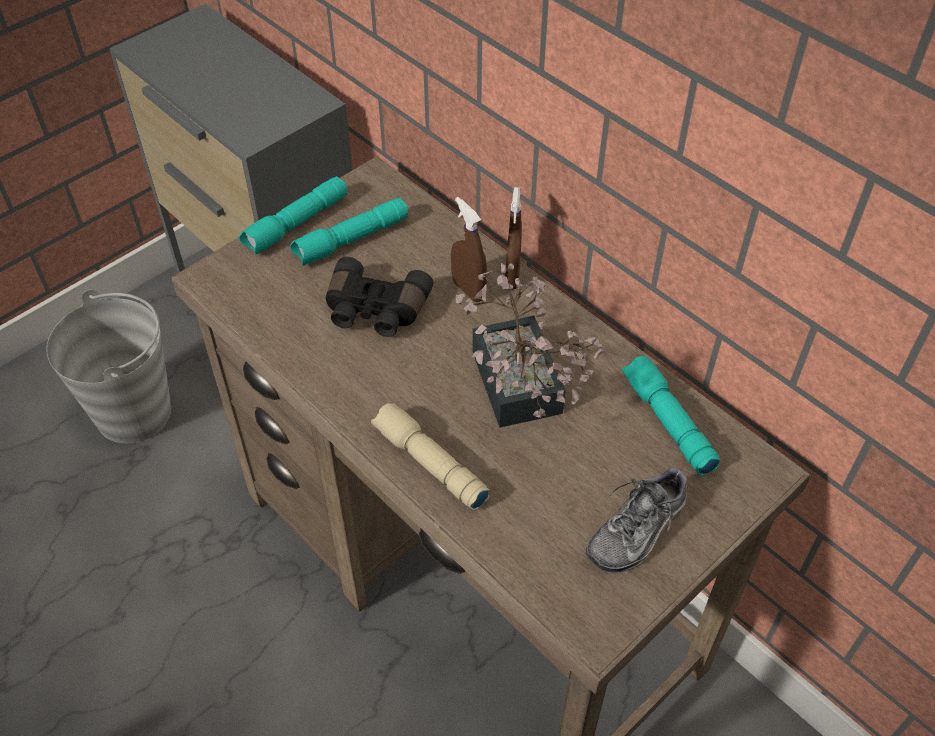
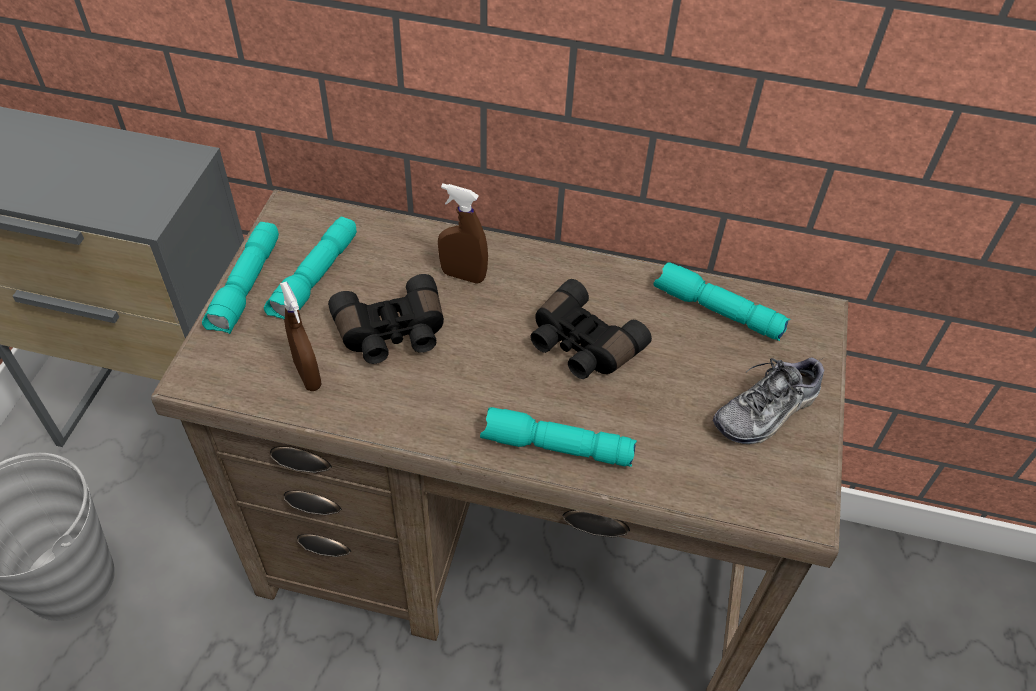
camera: 35 degrees left, 0 degrees up
(428, 464) = (555, 447): beige flashlight -> turquoise flashlight
(512, 276) = (492, 246): brown spray bottle -> brown spray bottle (308, 375)
(519, 393) = (581, 345): potted plant -> black binoculars
(637, 530) = (766, 411): shoe -> shoe turned 45 degrees clockwise

